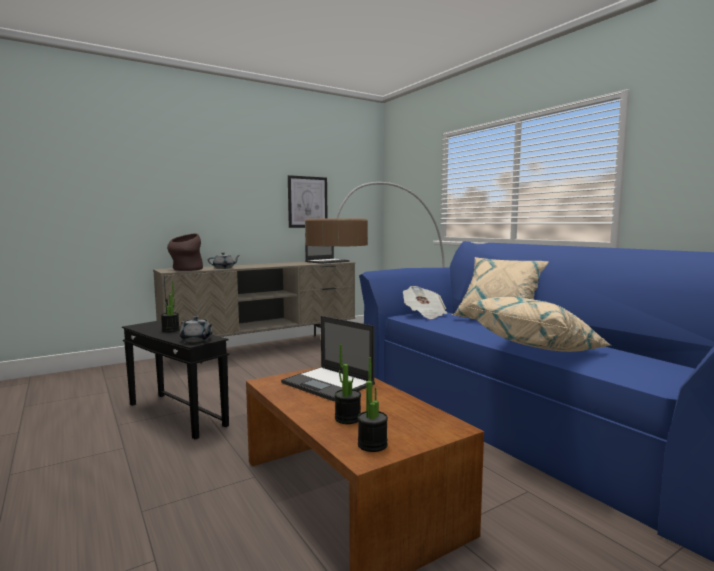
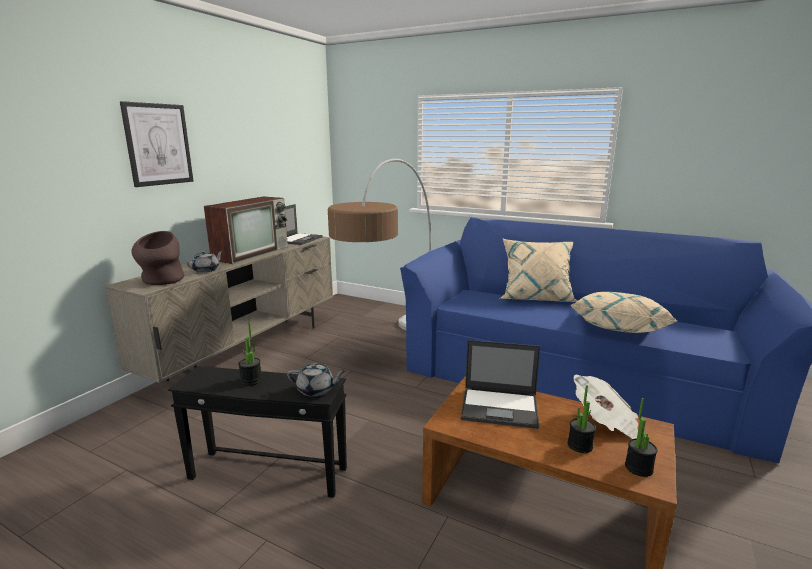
camera: 30 degrees left, 10 degrees up
(275, 264) = (252, 253): none -> television
(307, 202) = (265, 170): picture -> picture (158, 144)
(424, 314) = (467, 299): newspaper -> newspaper (605, 422)

